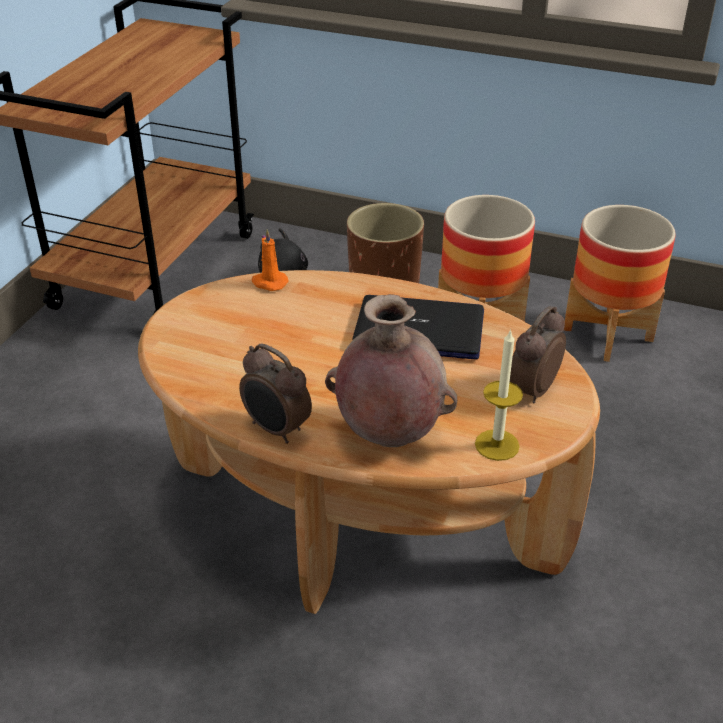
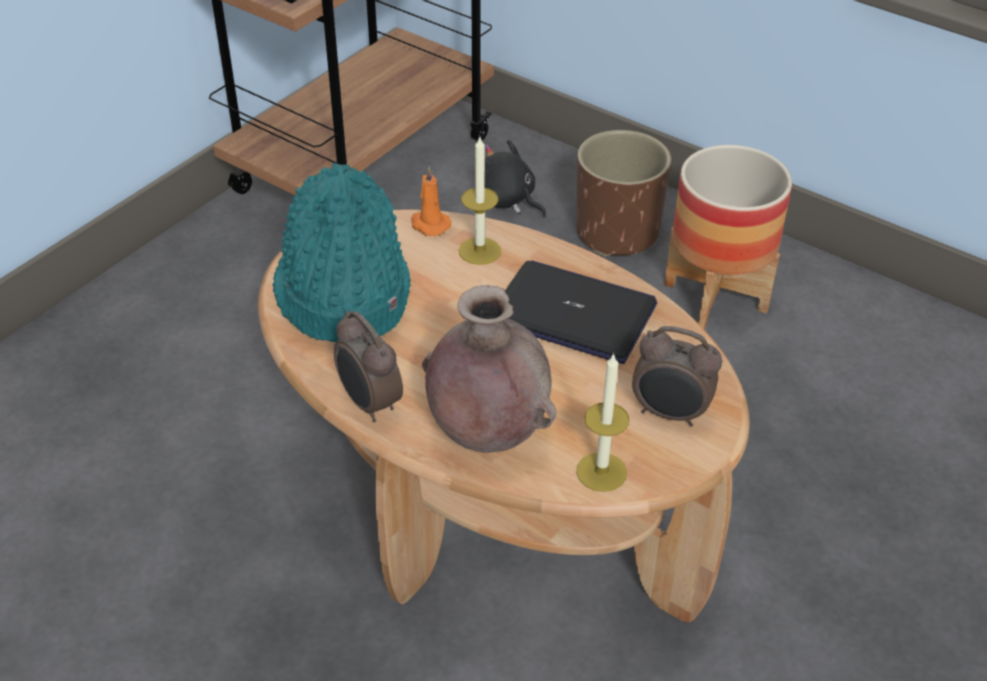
camera: 15 degrees right, 5 degrees up
(216, 348) = (342, 294): none -> turquoise hat
(320, 295) = (479, 251): none -> candle
(531, 390) = (670, 414): alarm clock -> alarm clock turned 120 degrees counterclockwise
(608, 334) = (869, 341): planter -> none

